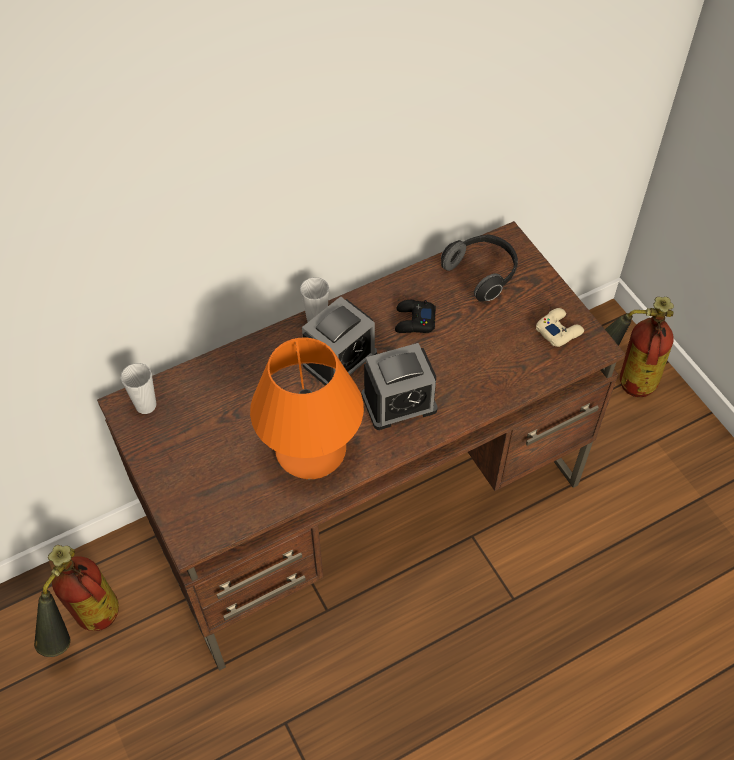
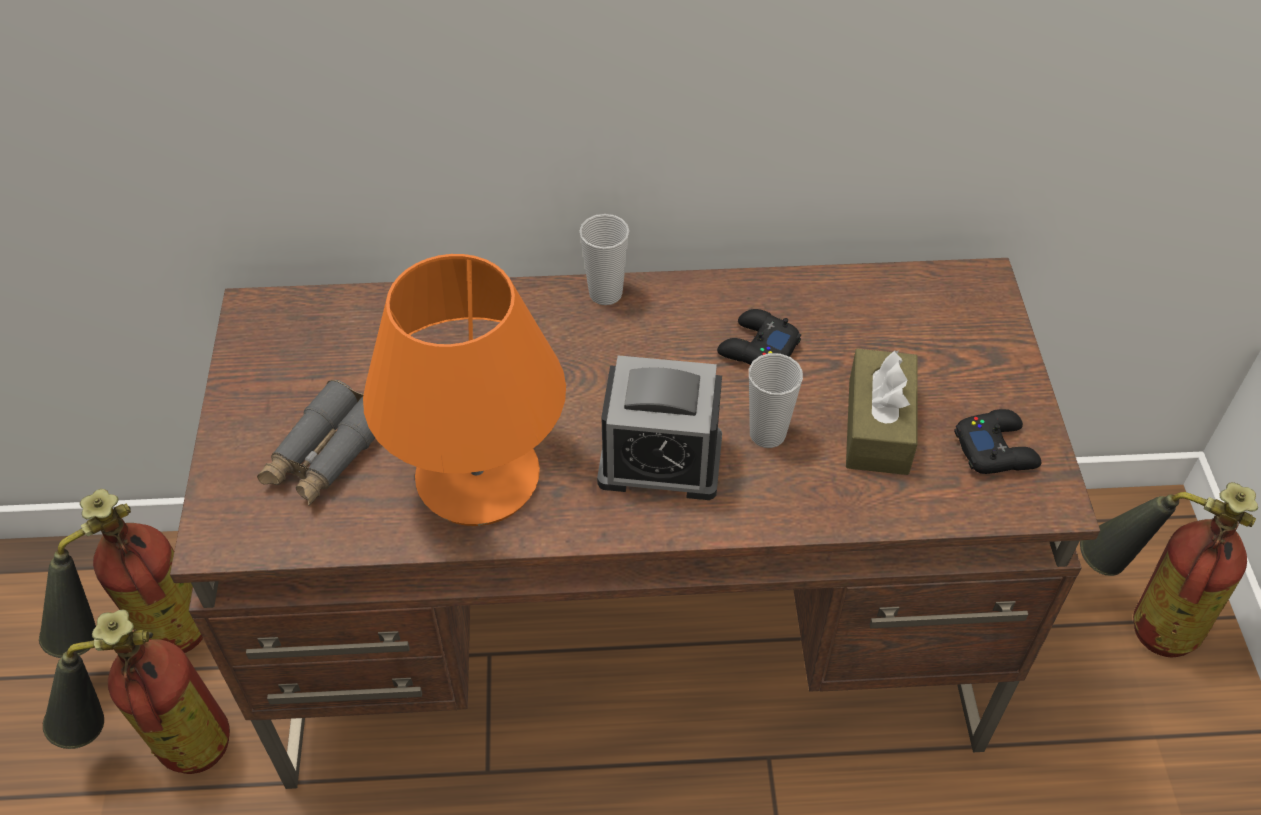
camera: 25 degrees right, 5 degrees down
(135, 682) = (165, 751): none -> fire extinguisher
(146, 405) = (283, 321): cup -> cup (767, 434)
(221, 471) = (326, 455): none -> grey binoculars
(339, 359) = (606, 361): alarm clock -> none
(482, 273) = (910, 316): headphones -> none
(496, 341) = (878, 426): none -> brown tissue box
(558, 330) = (996, 449): beige game controller -> black game controller

